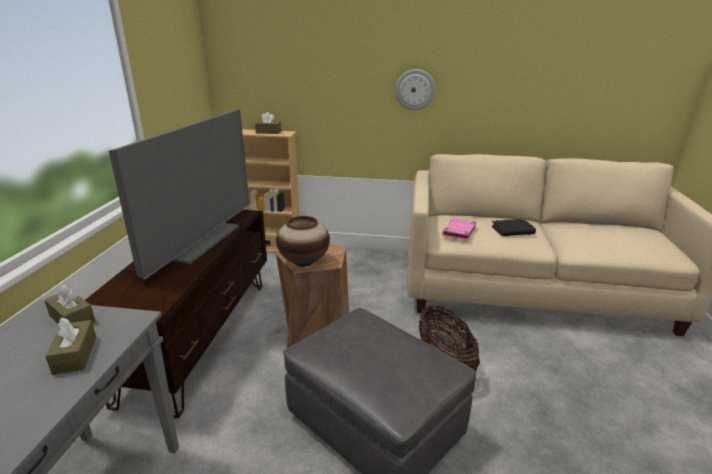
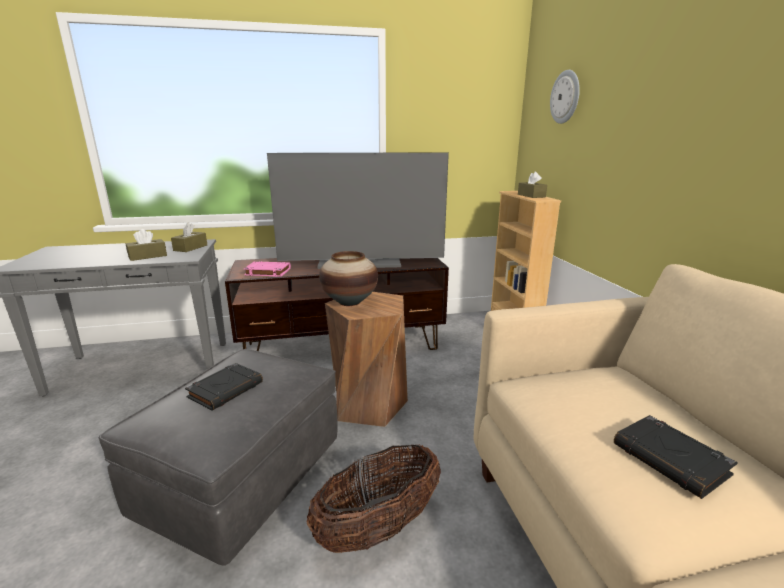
camera: 70 degrees right, 5 degrees down
(372, 357) = (226, 389): none -> black book
(415, 89) = (714, 145): wall clock -> wall clock (565, 97)
(459, 232) = (567, 392): pink book -> pink book (267, 272)

